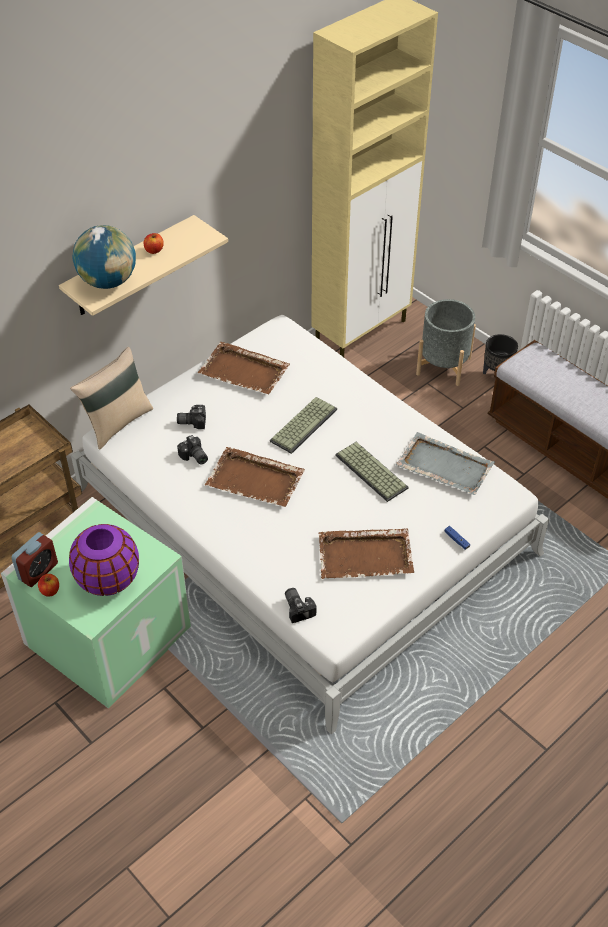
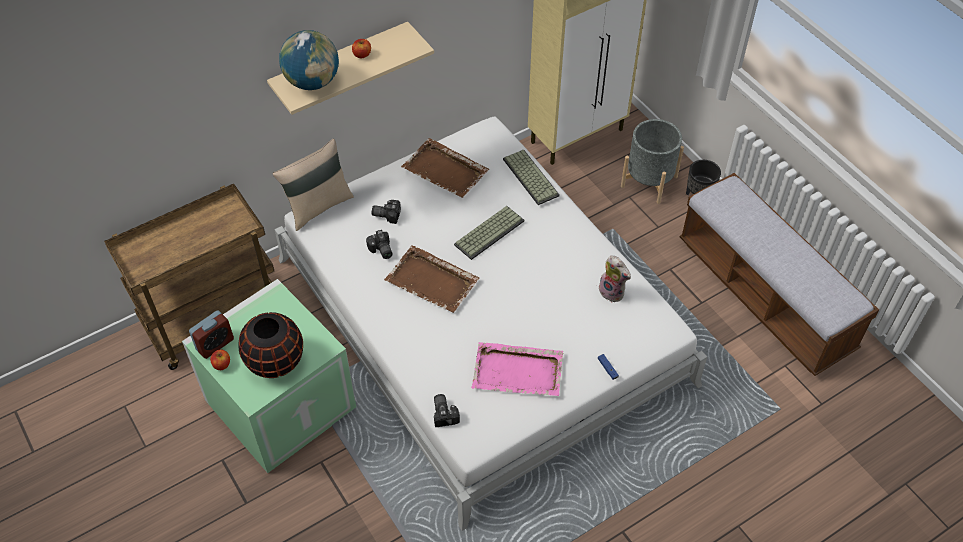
camera: 10 degrees right, 5 degrees up
(108, 579) = (275, 361): purple vase -> black vase
(366, 556) = (518, 372): brown tray -> pink tray
(369, 472) = (541, 288): keyboard -> keyboard (529, 177)
(444, 465) = (613, 292): grey tray -> plush toy

